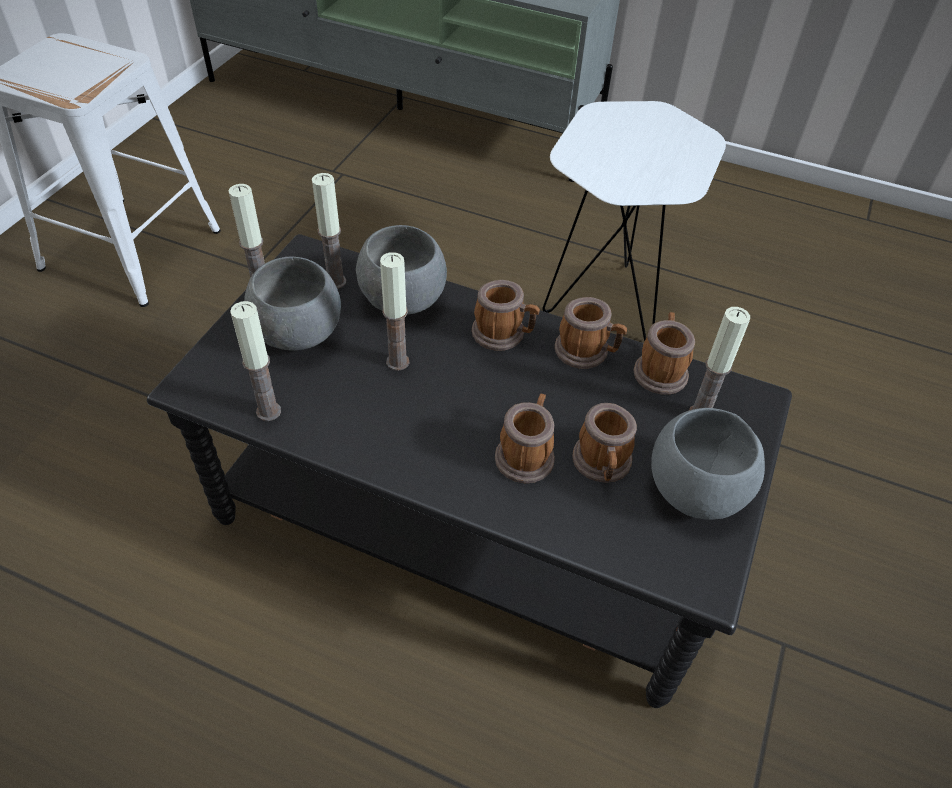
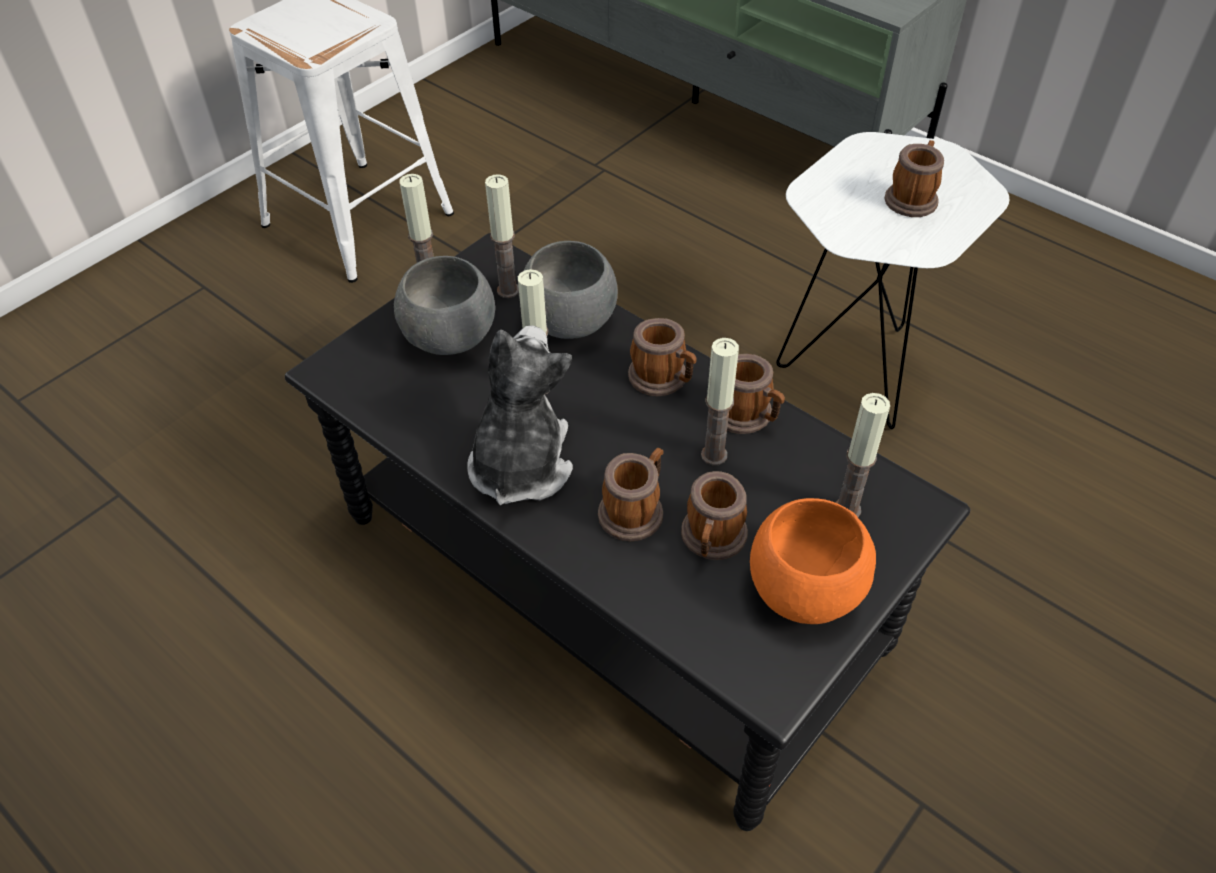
camera: 20 degrees right, 0 degrees up
(268, 411) = (392, 411): candle -> candle (714, 455)
(408, 435) = (520, 464): none -> plush toy
(660, 369) = (822, 451): mug -> mug (912, 198)
(697, 490) = (806, 590): grey bowl -> orange bowl

